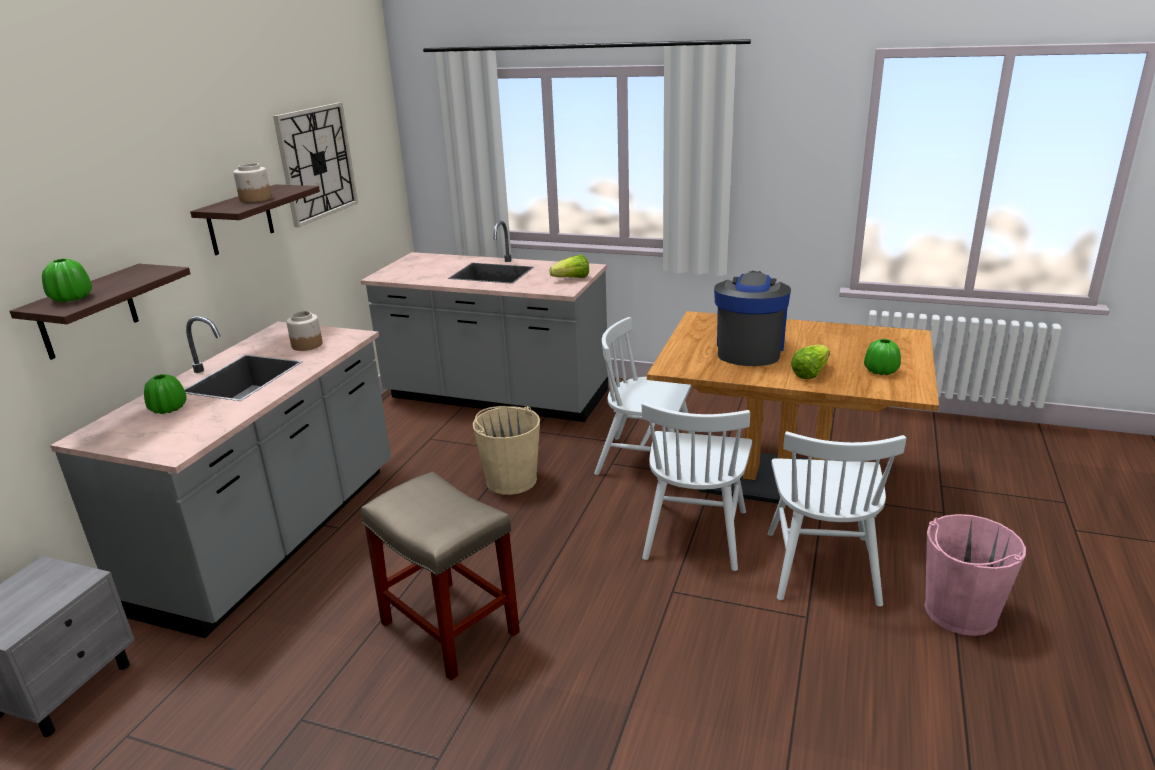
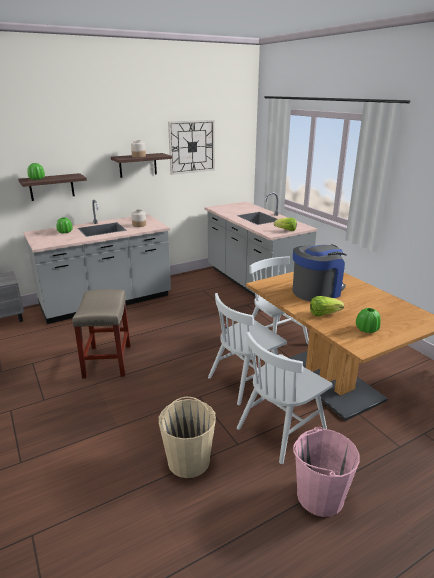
camera: 40 degrees right, 0 degrees up
(511, 480) = (207, 320): beige bucket -> beige bucket (189, 460)

